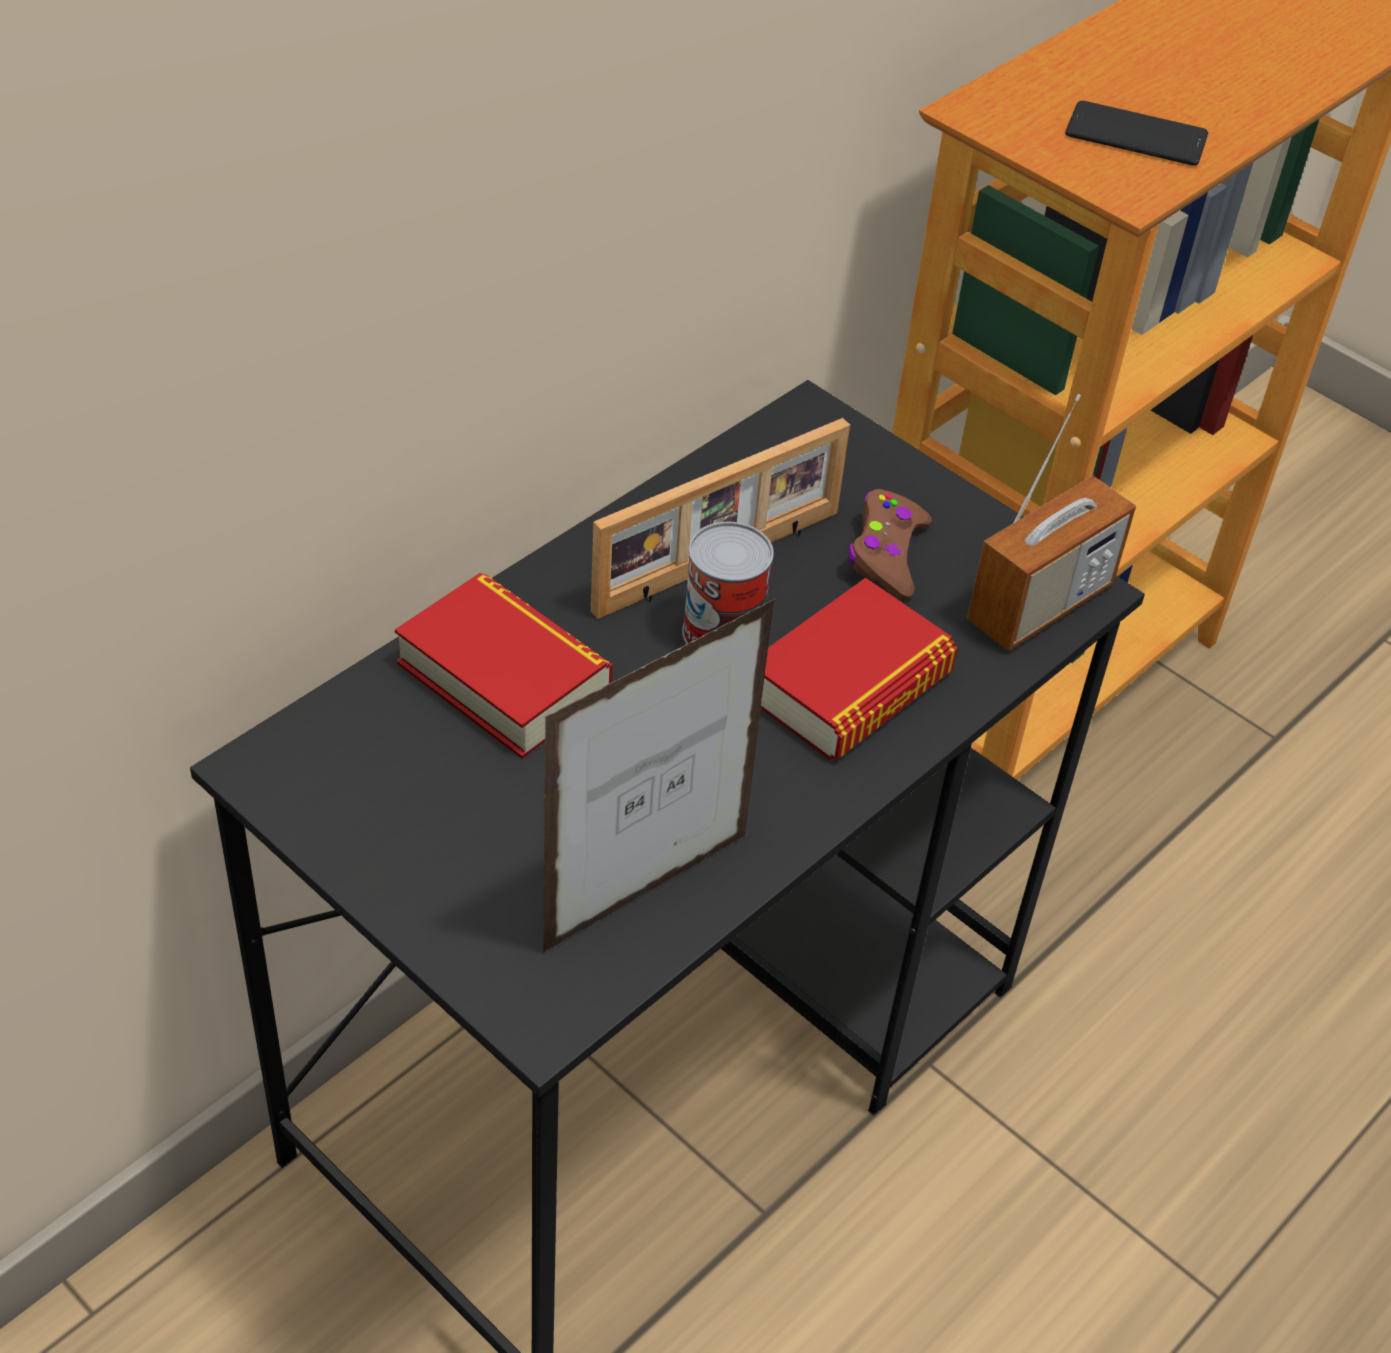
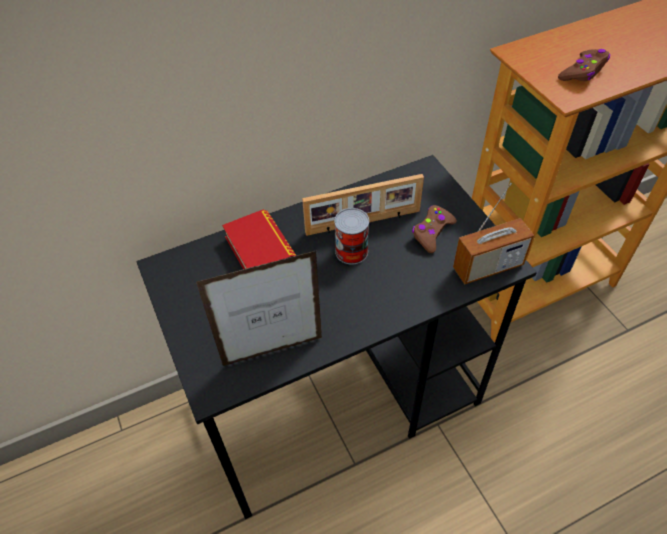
camera: 25 degrees right, 5 degrees up
(848, 685) = (391, 284): book -> none
(1136, 136) = (583, 72): phone -> brown game controller

